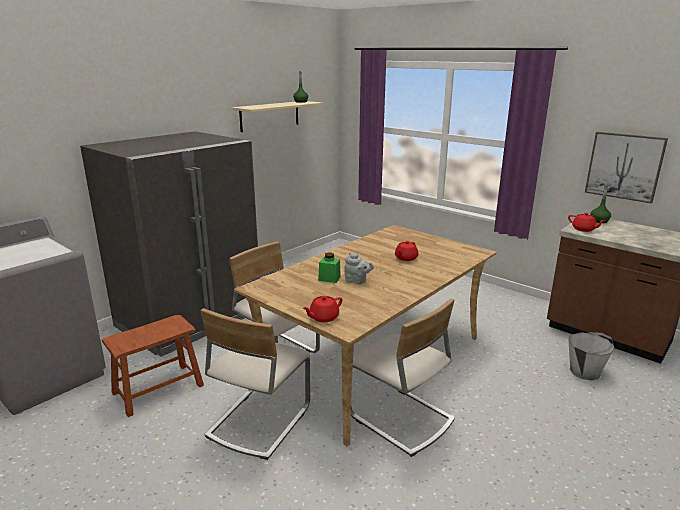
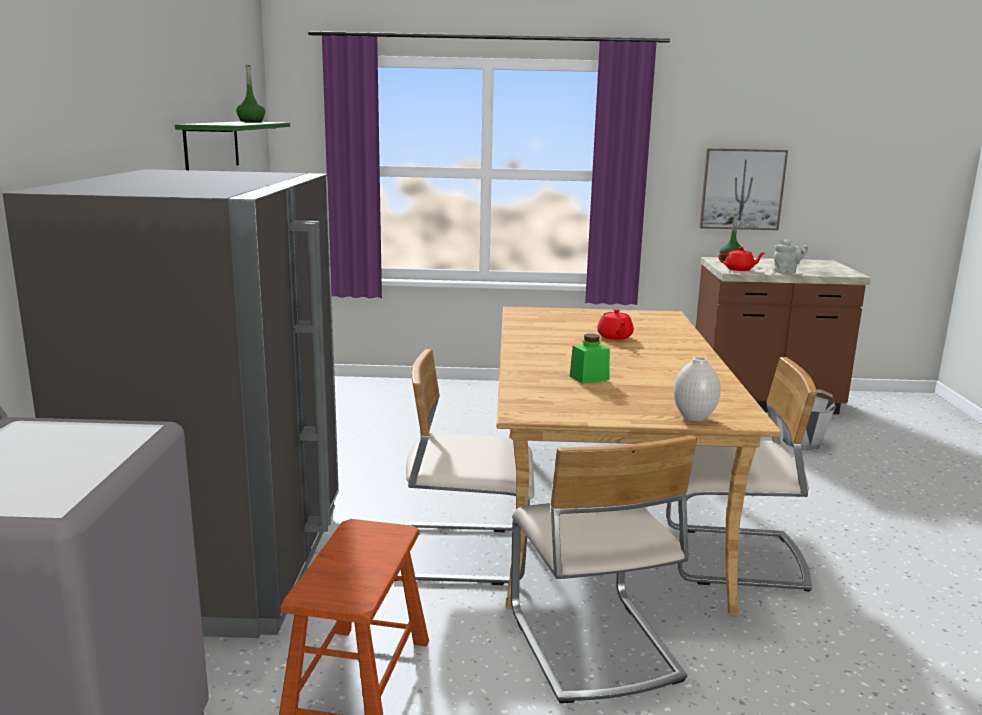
camera: 40 degrees left, 5 degrees down
(270, 116) = (212, 146): beige shelf -> green shelf
(323, 317) = (694, 418): red teapot -> white vase
(357, 281) = (627, 372): grey teapot -> grey teapot (787, 272)

